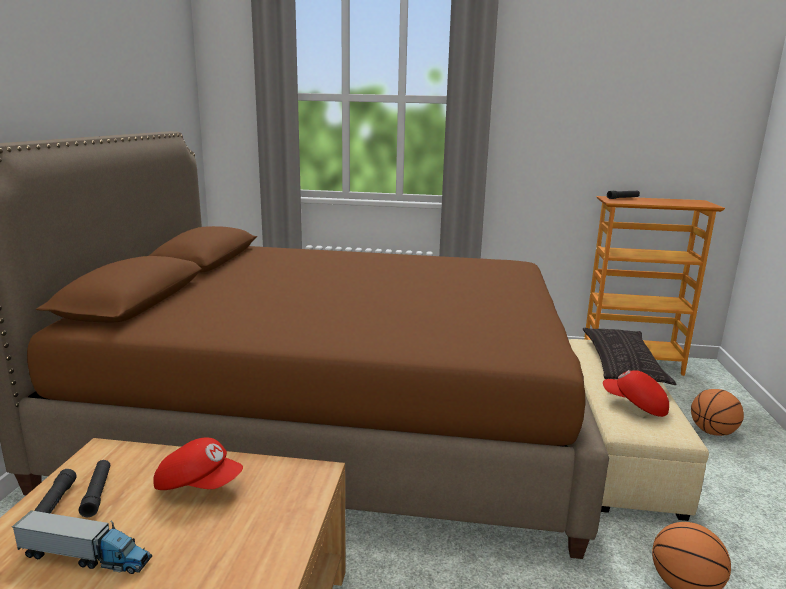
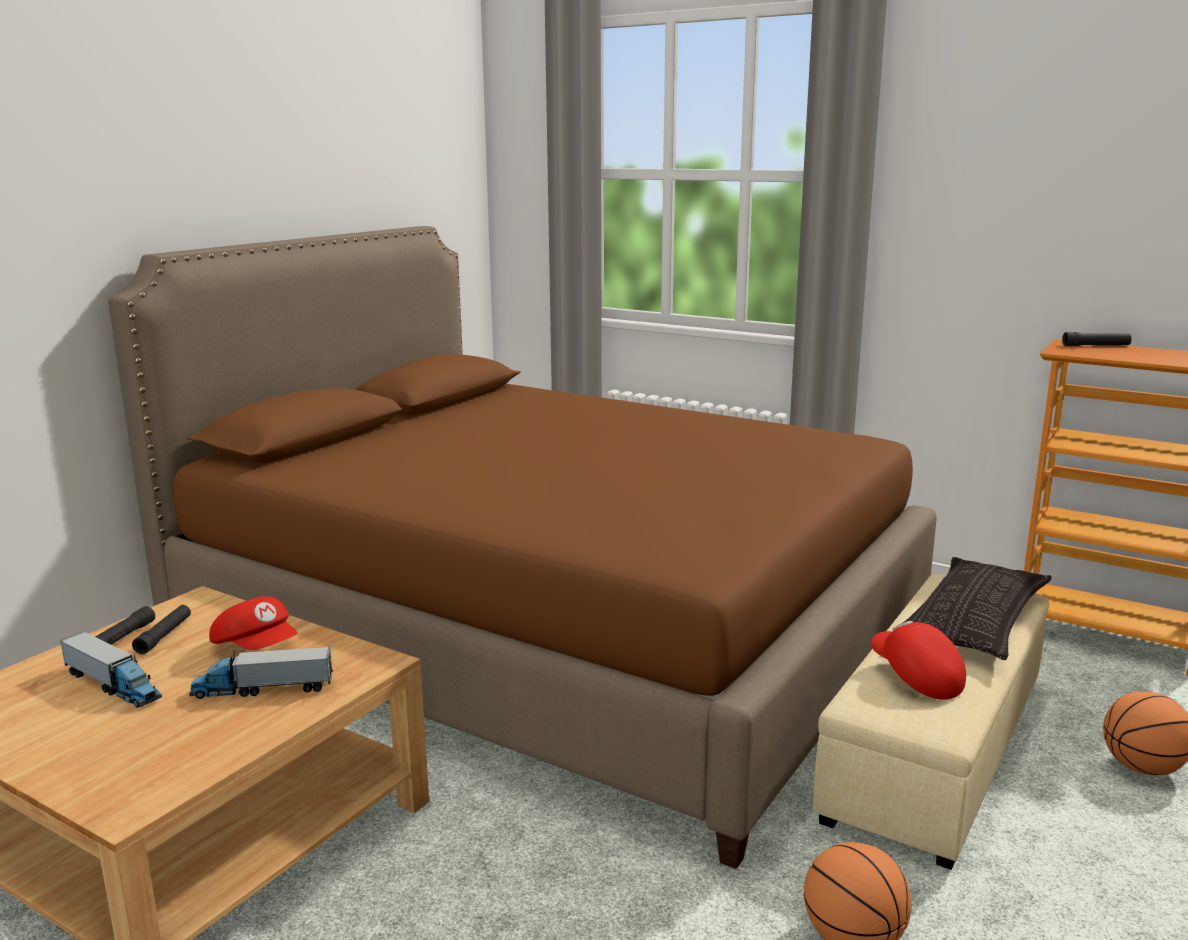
camera: 25 degrees right, 0 degrees up
(240, 522) = (263, 689): none -> toy truck

